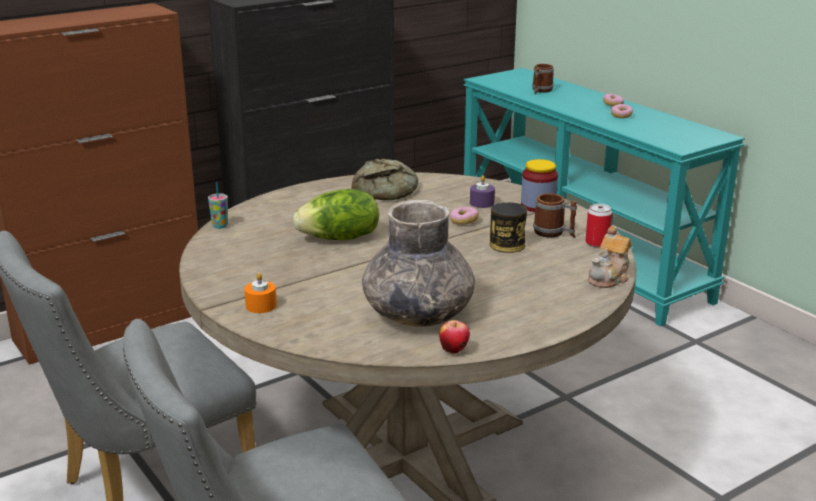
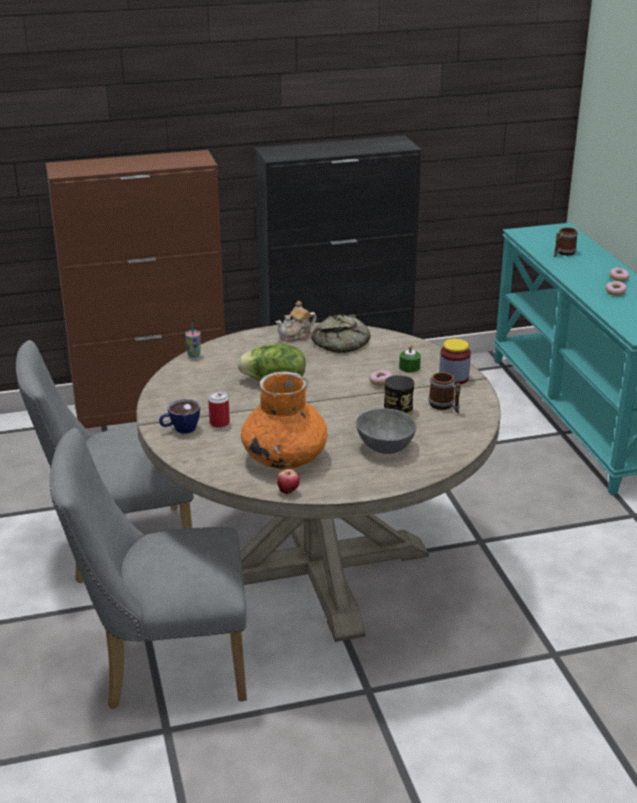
camera: 20 degrees right, 5 degrees up
(261, 306) = (180, 429): orange candle -> cup
(417, 314) = (284, 457): grey vase -> orange vase
(482, 203) = (409, 367): purple candle -> green candle
(525, 283) = (385, 446): none -> grey bowl
(597, 243) = (472, 421): can -> can (219, 423)
(609, 278) = (454, 454): teapot -> teapot (296, 336)

